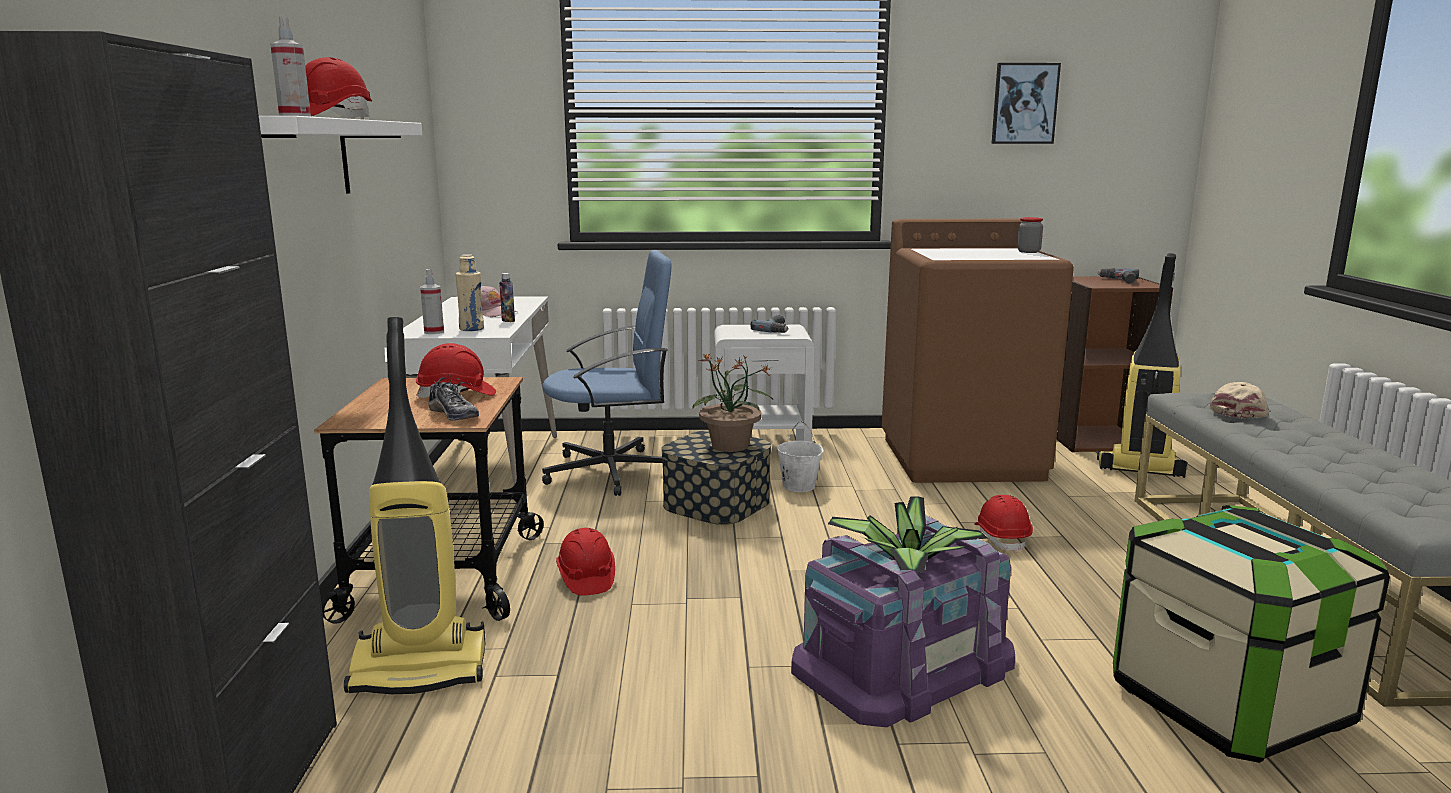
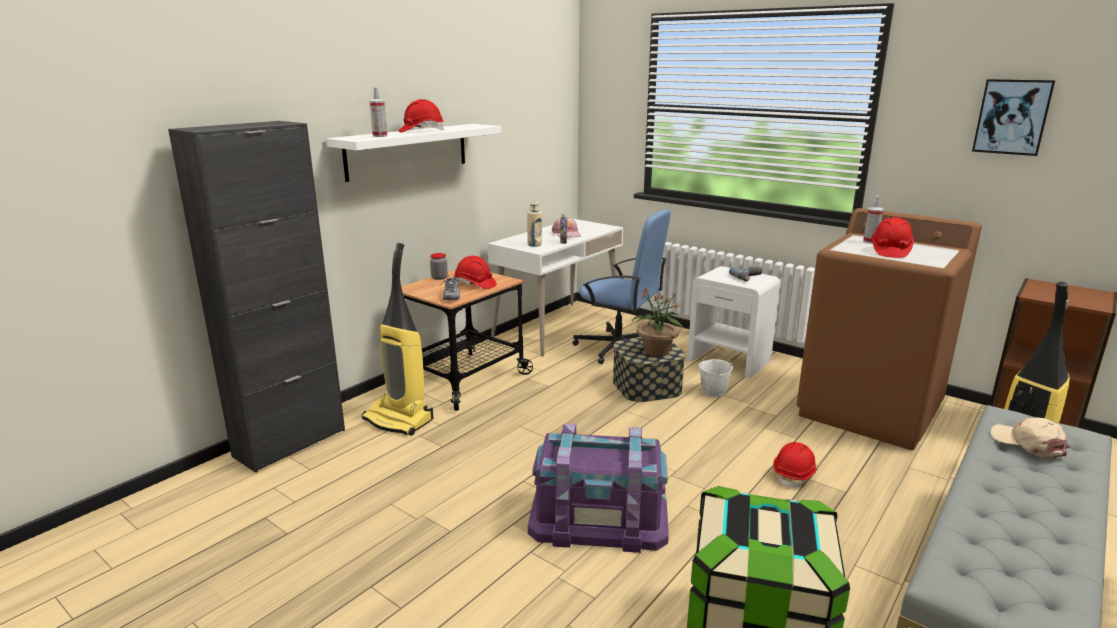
camera: 40 degrees right, 5 degrees up
(434, 332) = (514, 243): spray bottle -> spray bottle (870, 241)
(586, 578) = (519, 404): red hard hat -> red hard hat (890, 251)
(909, 566) = (599, 457): potted plant -> none
(1028, 252) = (944, 254): jar -> jar (439, 278)
(1119, 280) = (1076, 294): power drill -> none
(1238, 411) = (1028, 443): beige cap -> beige cap turned 105 degrees counterclockwise

